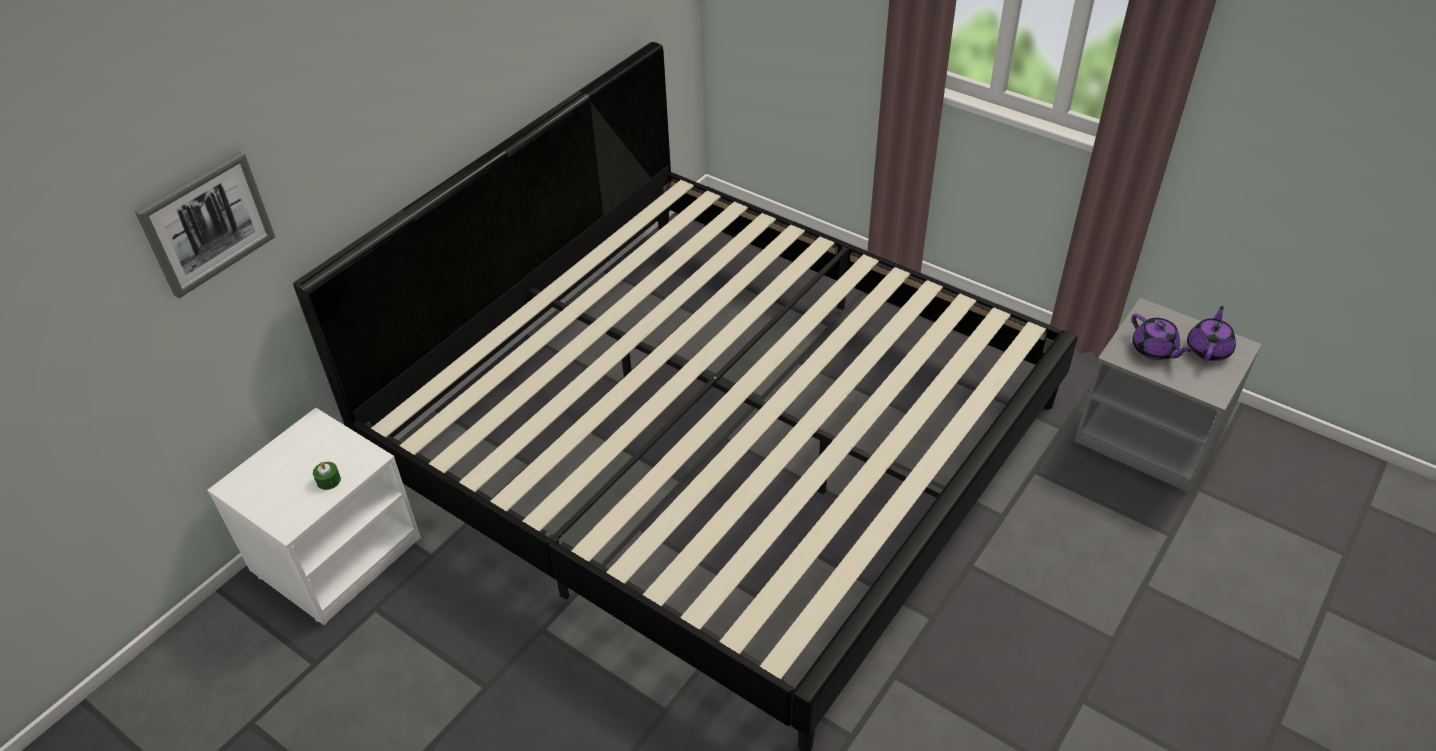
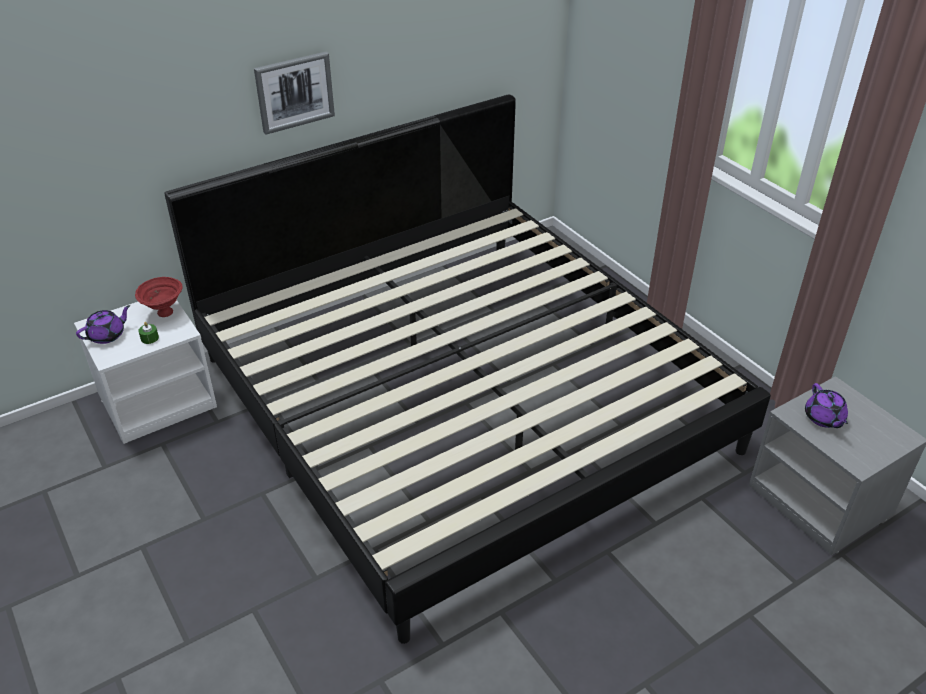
camera: 20 degrees right, 5 degrees down
(206, 223) = (104, 129): picture -> picture (294, 92)
(328, 441) = (164, 313): none -> red bowl
(1208, 349) = (875, 431): purple teapot -> purple teapot (107, 335)

